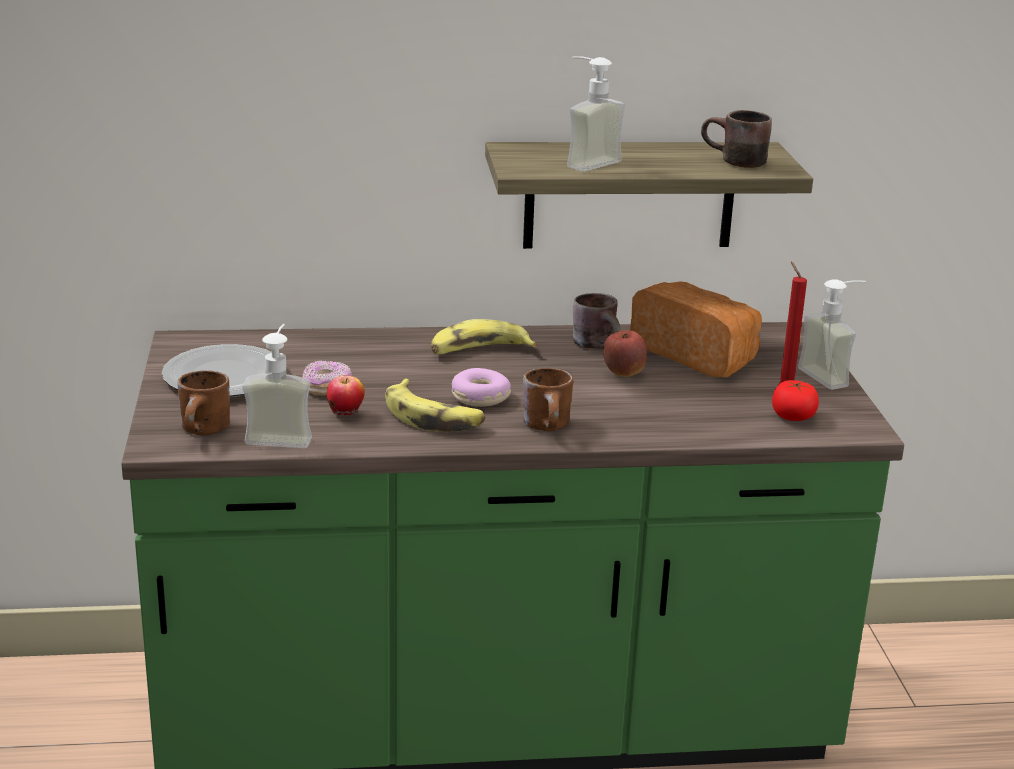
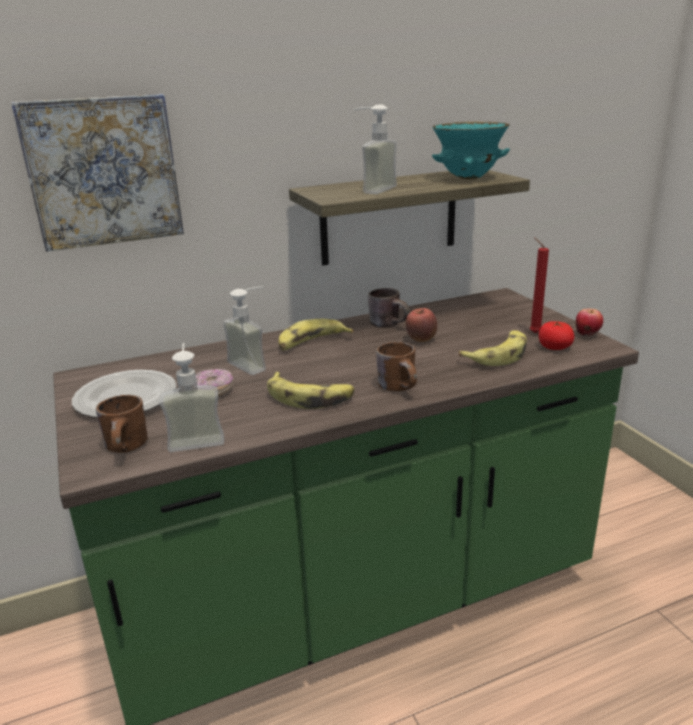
camera: 15 degrees left, 0 degrees up
(250, 97) = (103, 171): none -> picture
(346, 414) = (240, 409): apple -> apple (587, 335)
(480, 397) = (334, 375): donut -> none
(697, 354) = (457, 319): bread -> none
(707, 412) = (498, 355): none -> banana
(733, 162) = (469, 178): brown mug -> turquoise bowl
(832, 376) = (552, 317): soap dispenser -> soap dispenser (254, 363)

